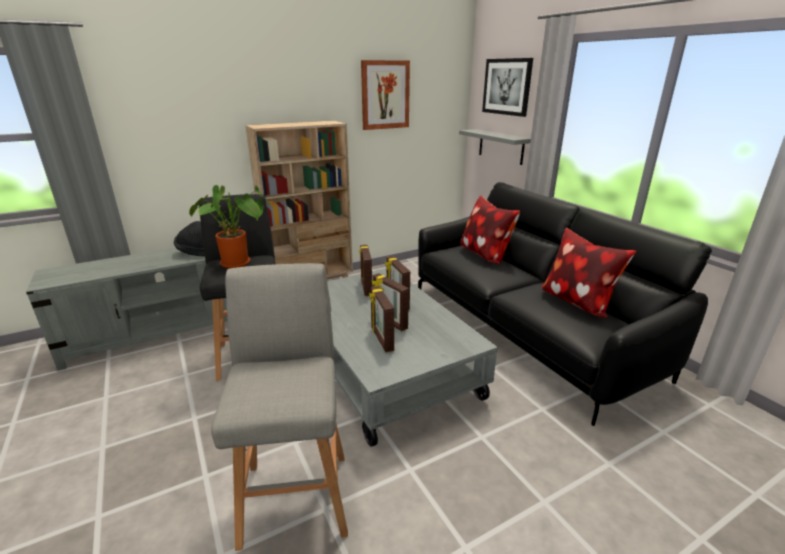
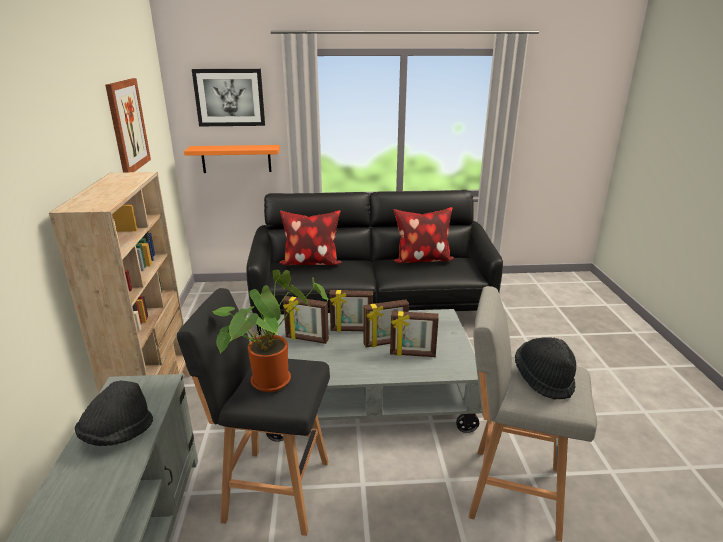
camera: 65 degrees left, 0 degrees up
(280, 379) = (543, 379): none -> black hat
(501, 146) = (236, 159): grey shelf -> orange shelf

